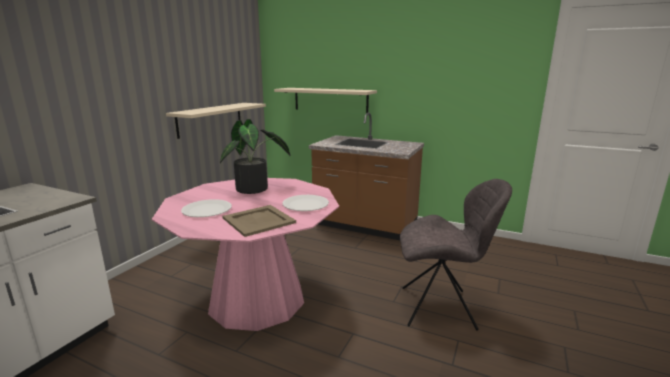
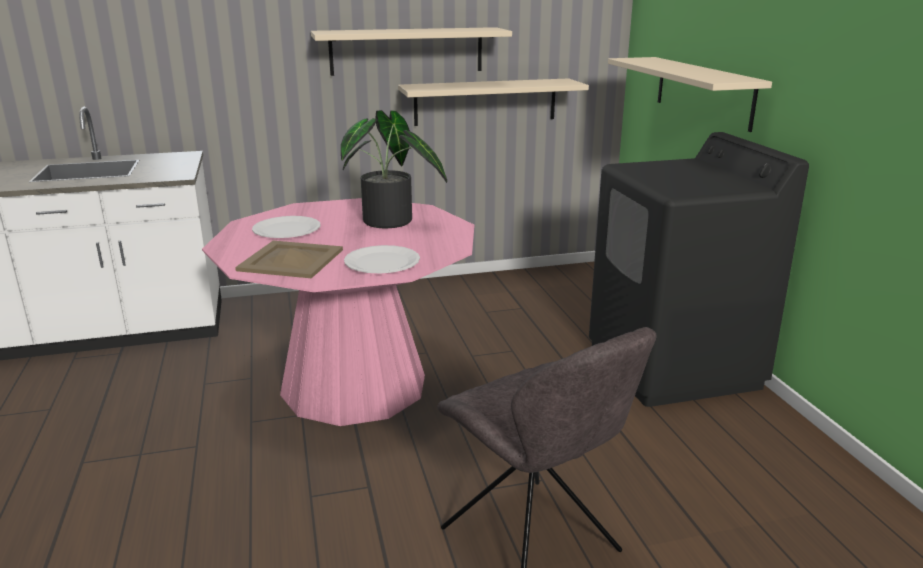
camera: 50 degrees right, 5 degrees up
(168, 90) = (406, 51): none -> beige shelf
(365, 226) = (673, 367): brown counter -> black washing machine

